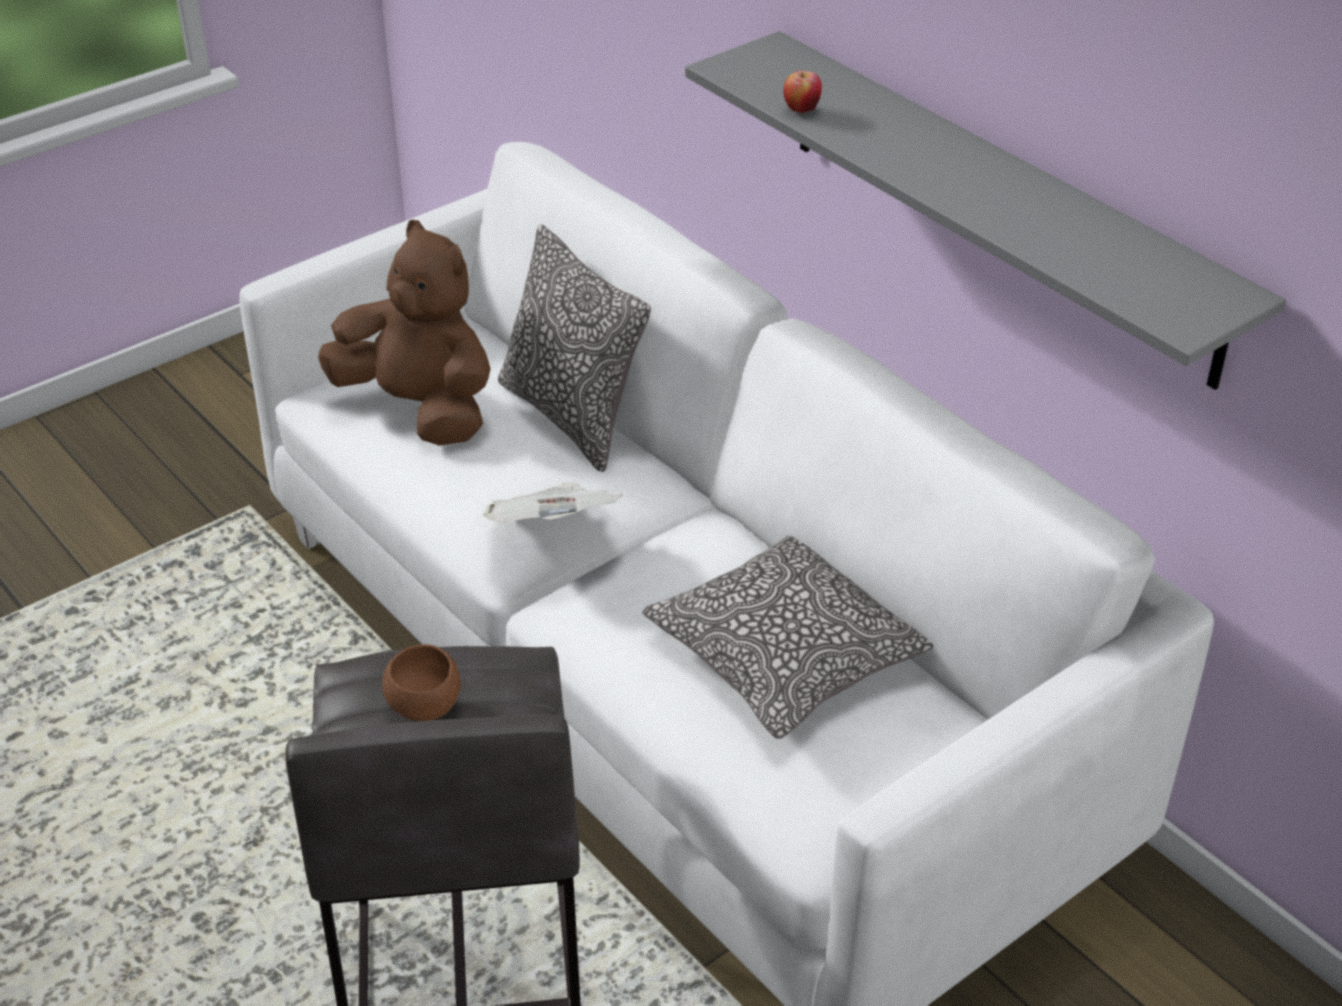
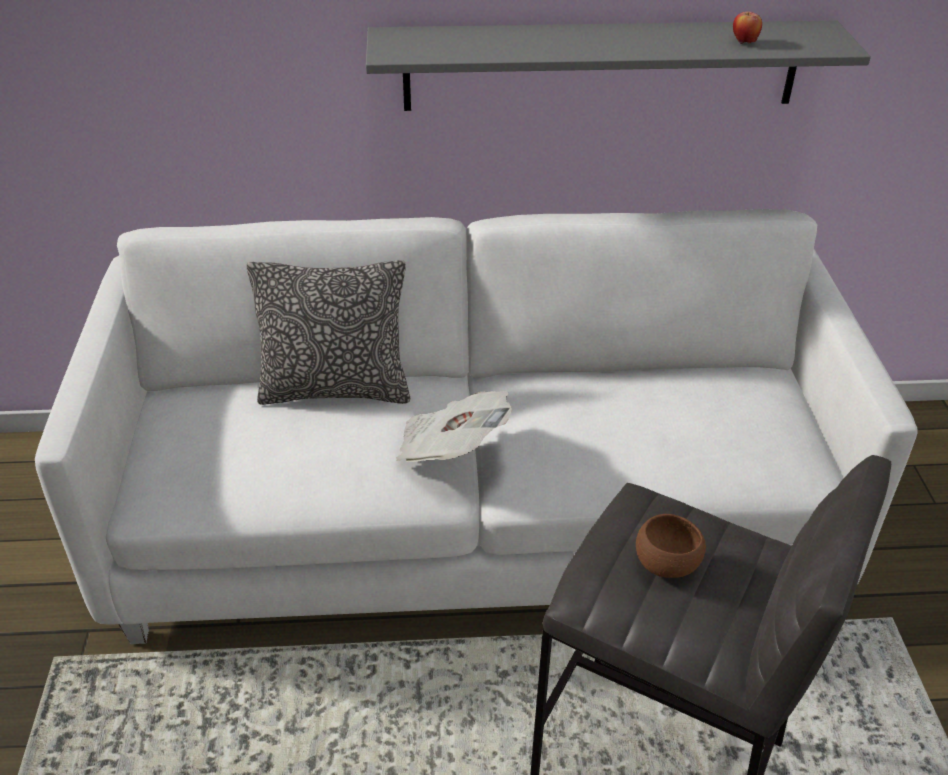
camera: 55 degrees left, 0 degrees up
(420, 408) = (238, 454): brown plush toy -> none
(787, 654) = (653, 408): pillow -> none
(801, 110) = (480, 53): apple -> apple (744, 42)

